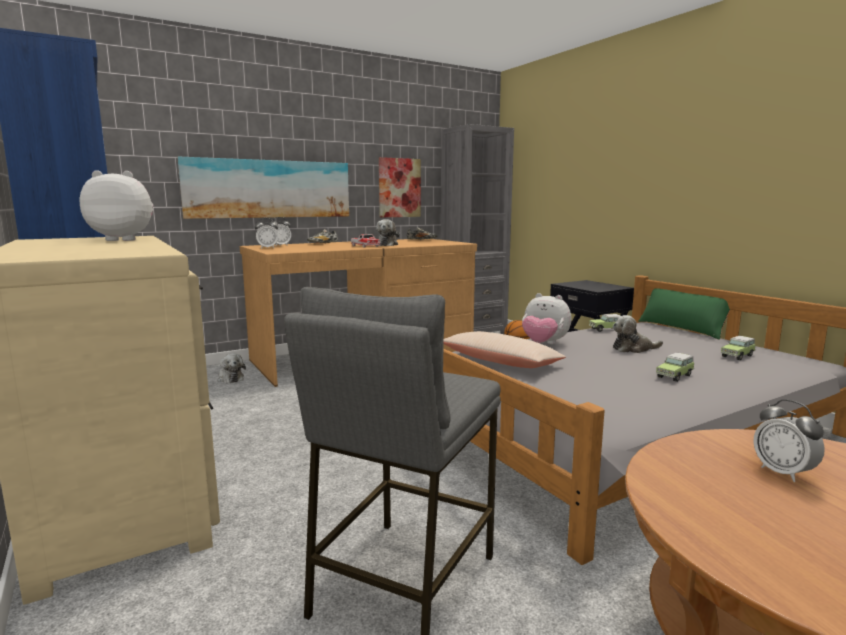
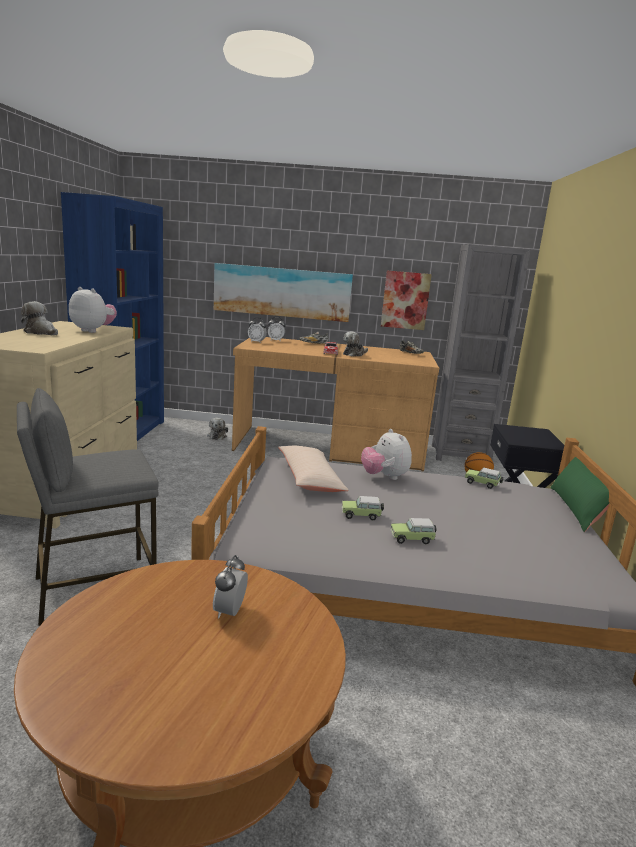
camera: 35 degrees right, 5 degrees up
(633, 349) = (450, 507): plush toy -> plush toy (41, 332)
(738, 356) = (537, 550): toy car -> toy car (362, 516)

